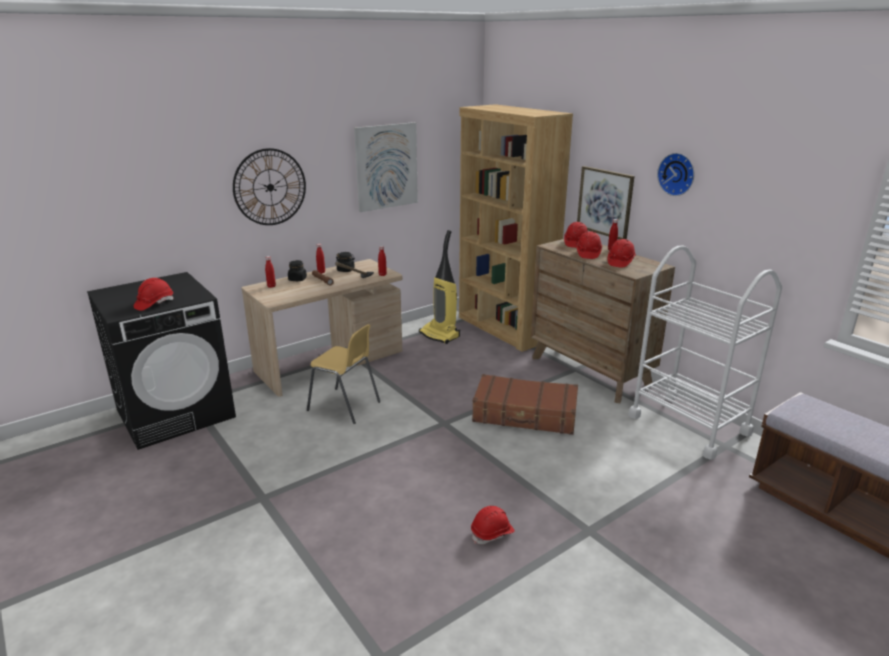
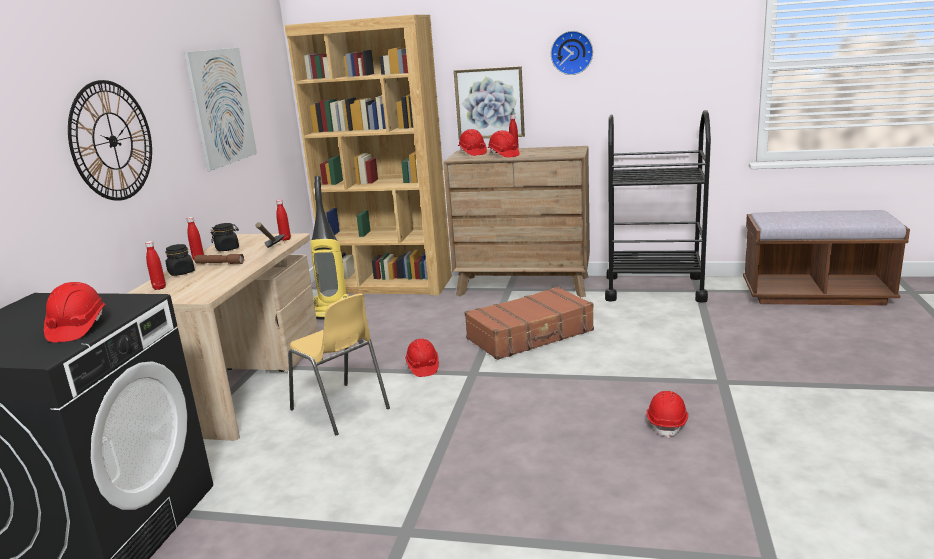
camera: 40 degrees left, 5 degrees down
(345, 406) = (341, 409): yellow chair -> yellow chair turned 60 degrees clockwise
(620, 262) = (543, 152): red hard hat -> red hard hat (422, 367)
(688, 424) = (654, 288): white cart -> black cart

